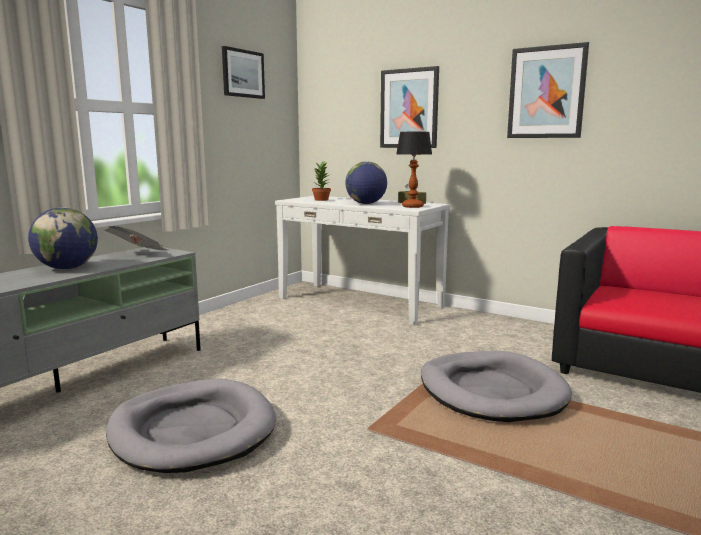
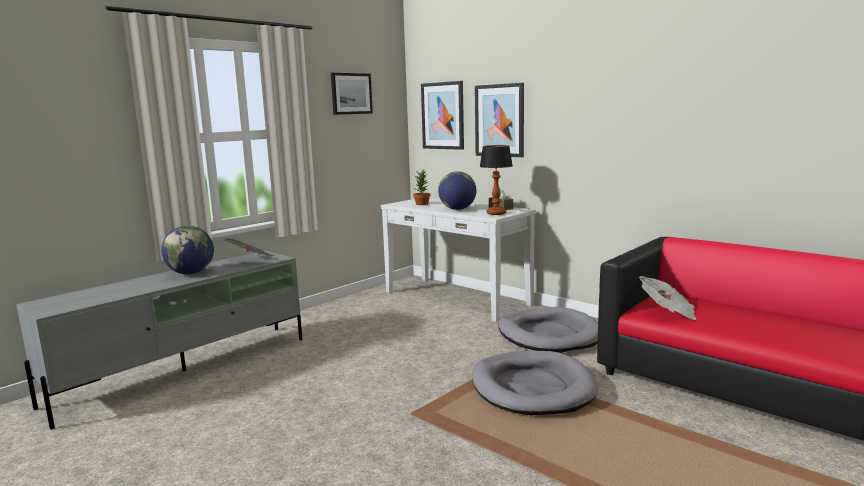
camera: 10 degrees right, 0 degrees up
(193, 430) = (274, 407): grey dog bed -> grey dog bed (549, 335)
(546, 92) = (616, 109): picture -> picture (443, 115)
(633, 302) = (668, 312): none -> newspaper

